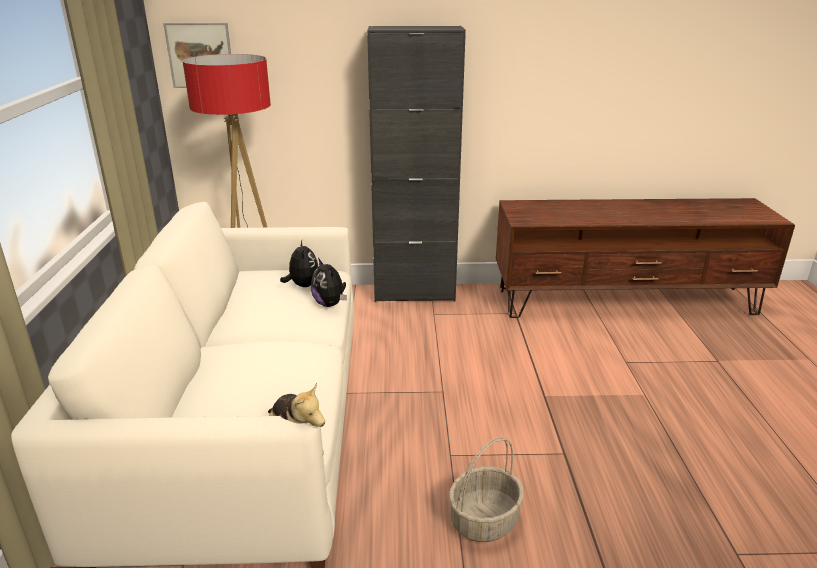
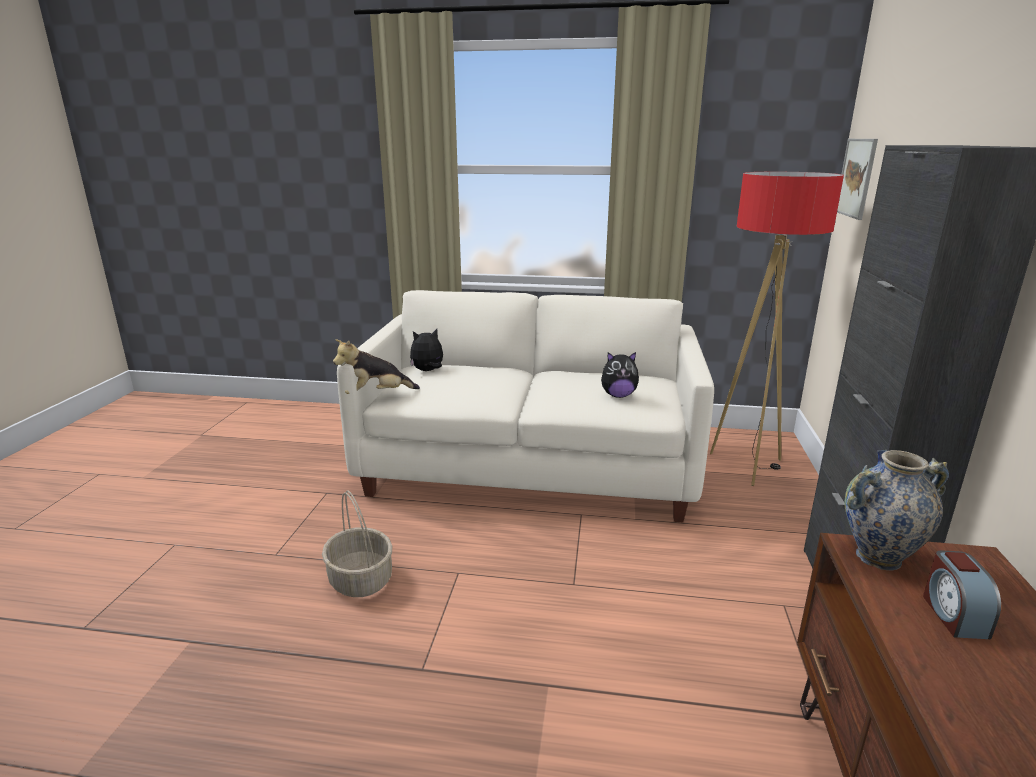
camera: 100 degrees right, 5 degrees down
(330, 304) = (579, 408): plush toy -> plush toy (428, 371)
(525, 219) = (878, 557): none -> vase
(557, 213) = (953, 615): none -> alarm clock

